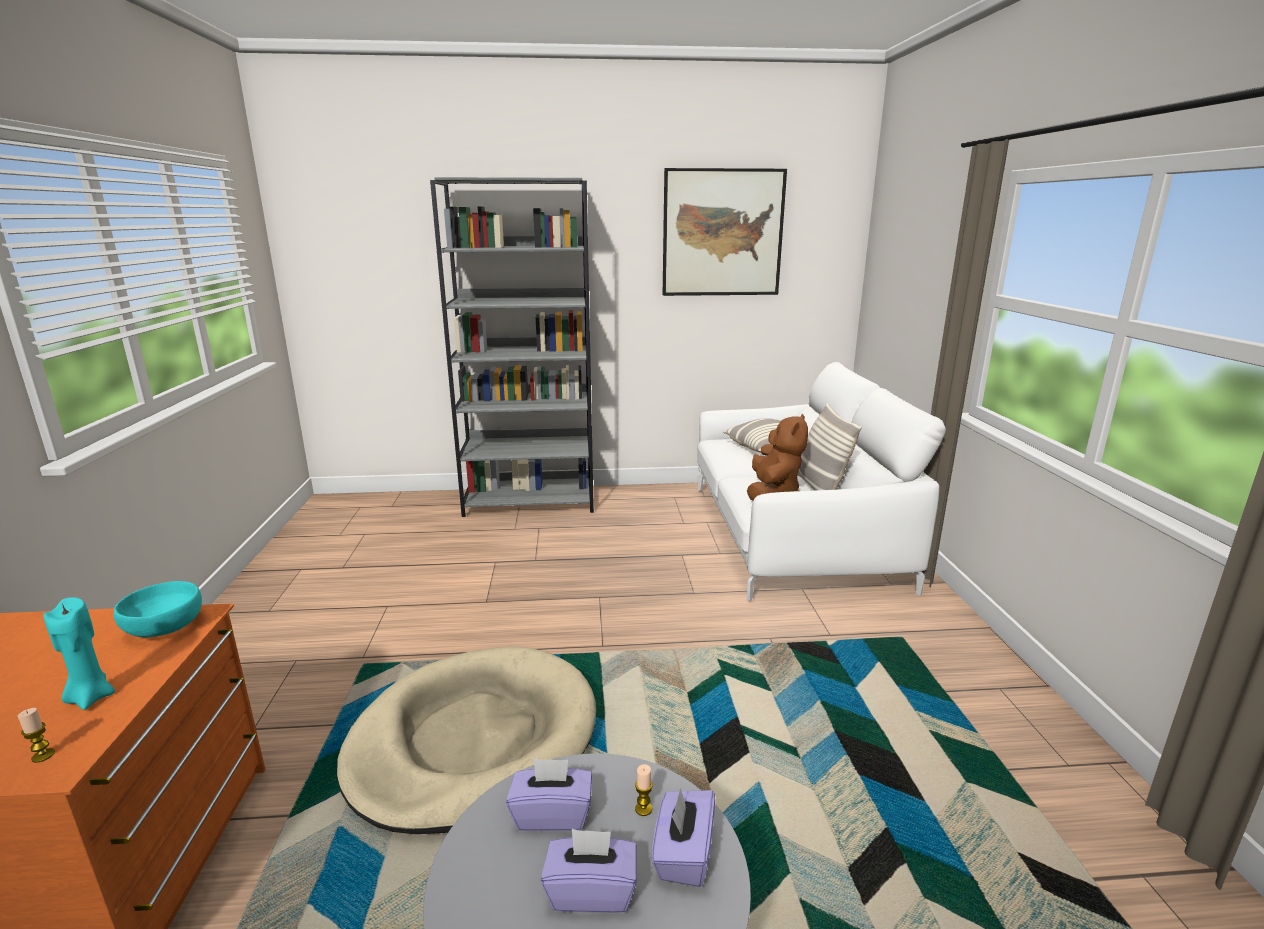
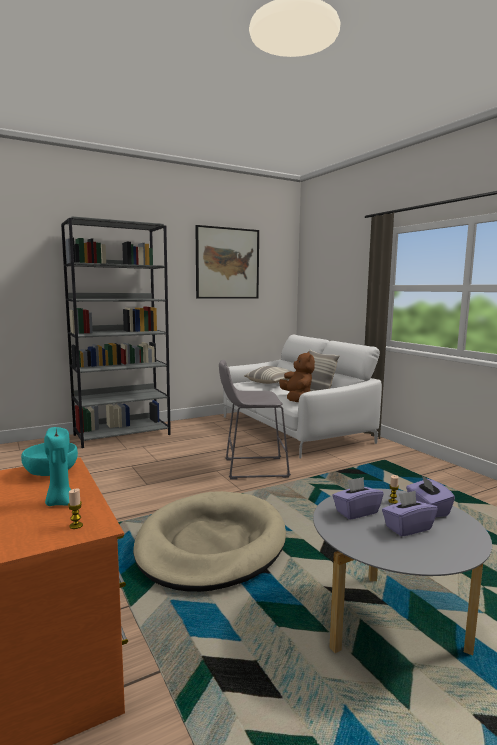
camera: 25 degrees left, 10 degrees down
(655, 604) = (251, 468): none -> grey stool

